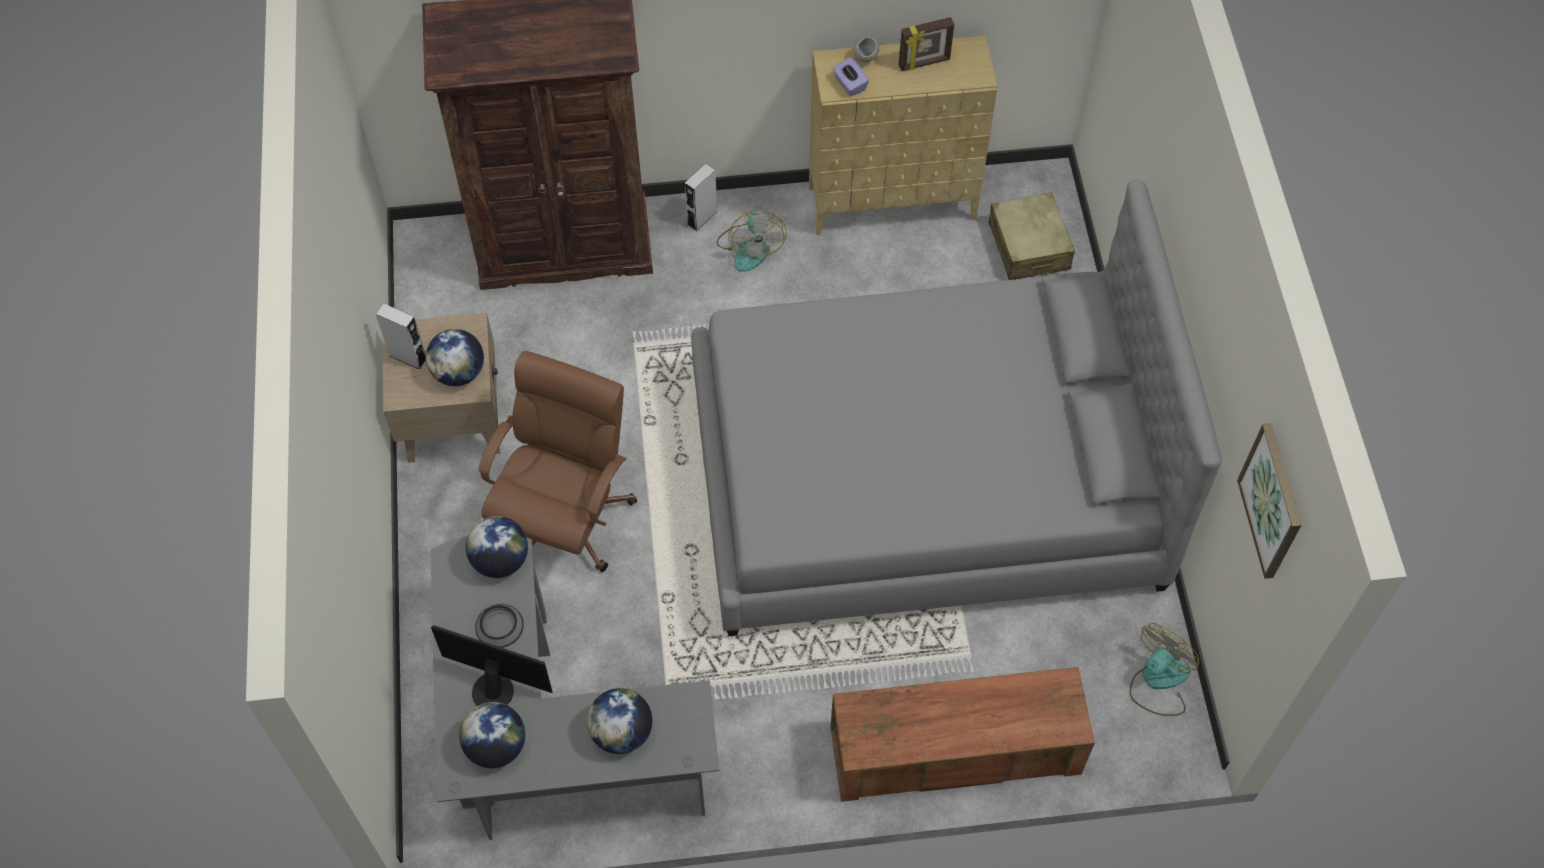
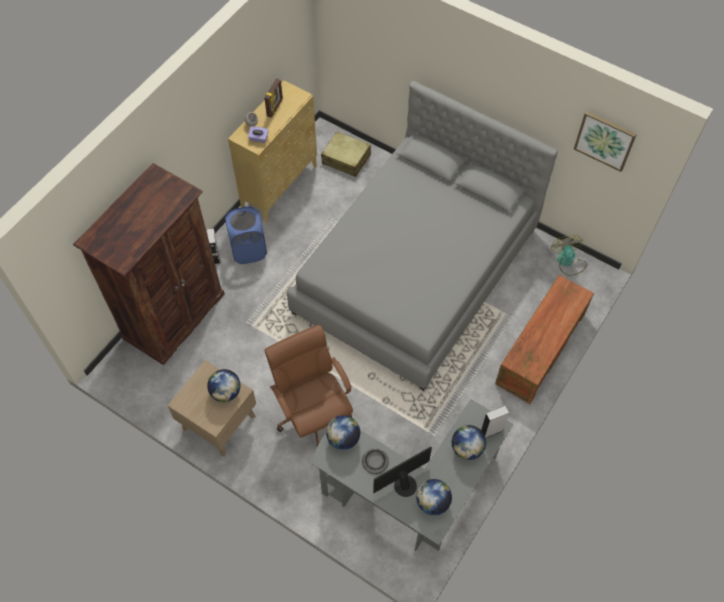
camera: 50 degrees left, 0 degrees up
(408, 357) = (197, 407): grey speaker -> grey speaker (491, 430)
(750, 247) = (249, 250): fan -> blue laundry basket

